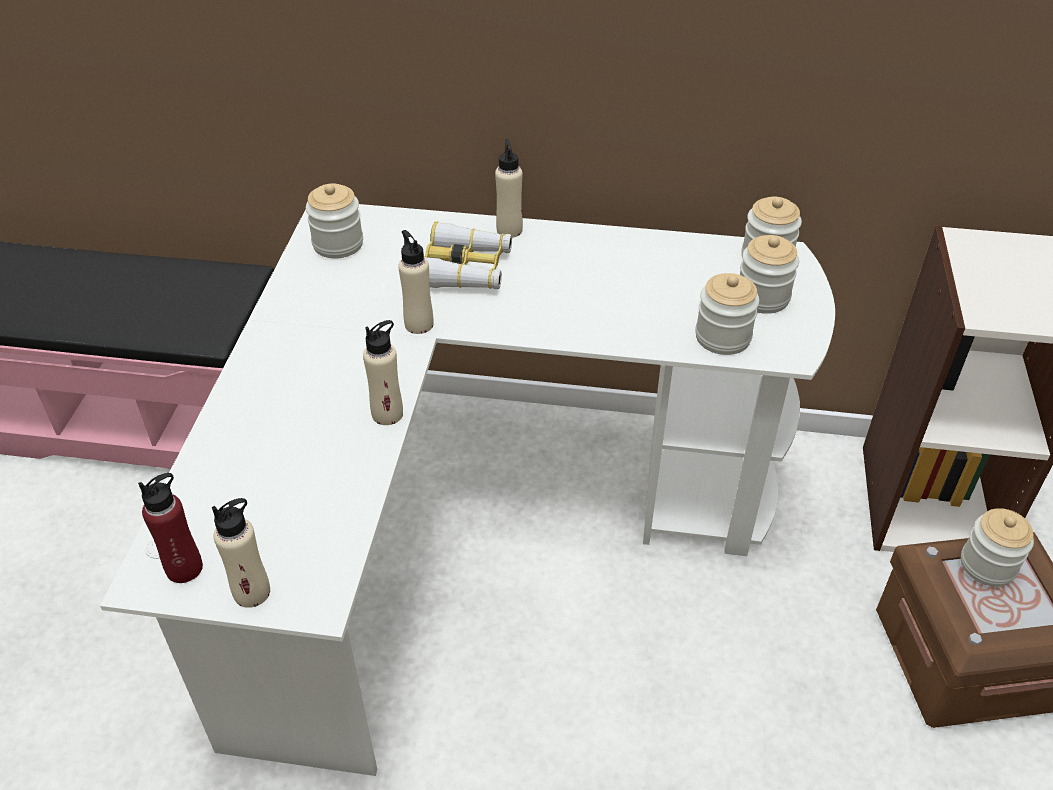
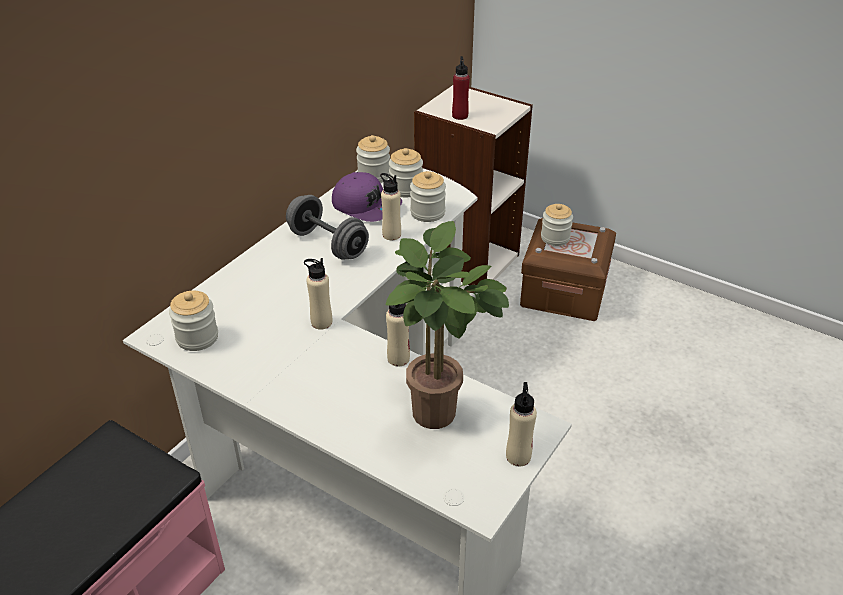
camera: 65 degrees left, 5 degrees down
(184, 568) = (482, 485): red bottle -> red bottle (460, 116)
(293, 488) = (439, 418): none -> potted plant
(466, 269) = (282, 286): binoculars -> none
(509, 230) = (258, 257): beige bottle -> beige bottle (391, 235)
(577, 274) = (328, 244): none -> grey dumbbell
(689, 276) = (366, 205): none -> purple cap

